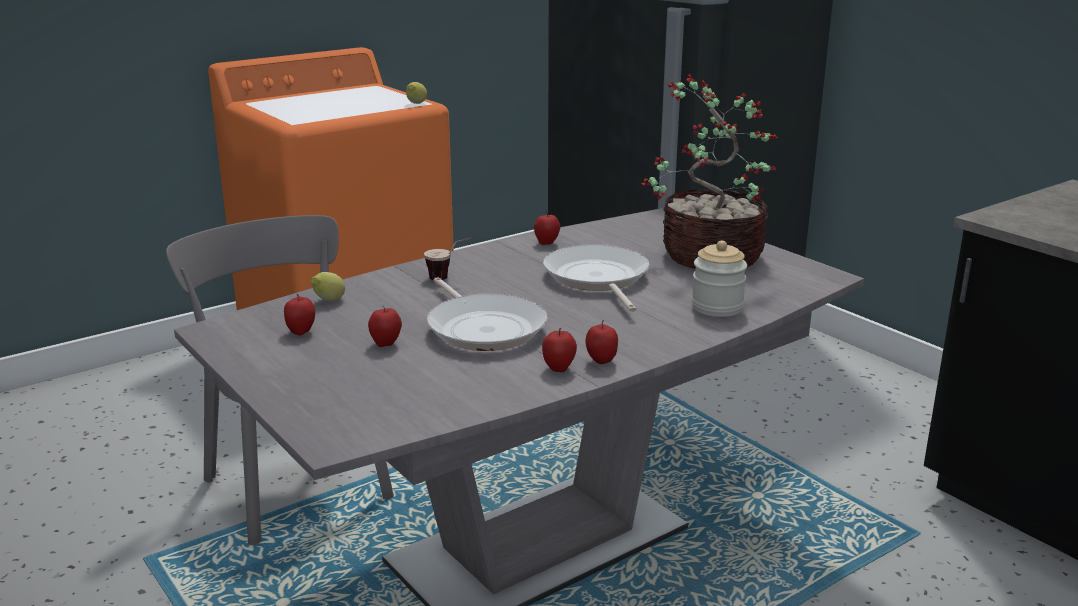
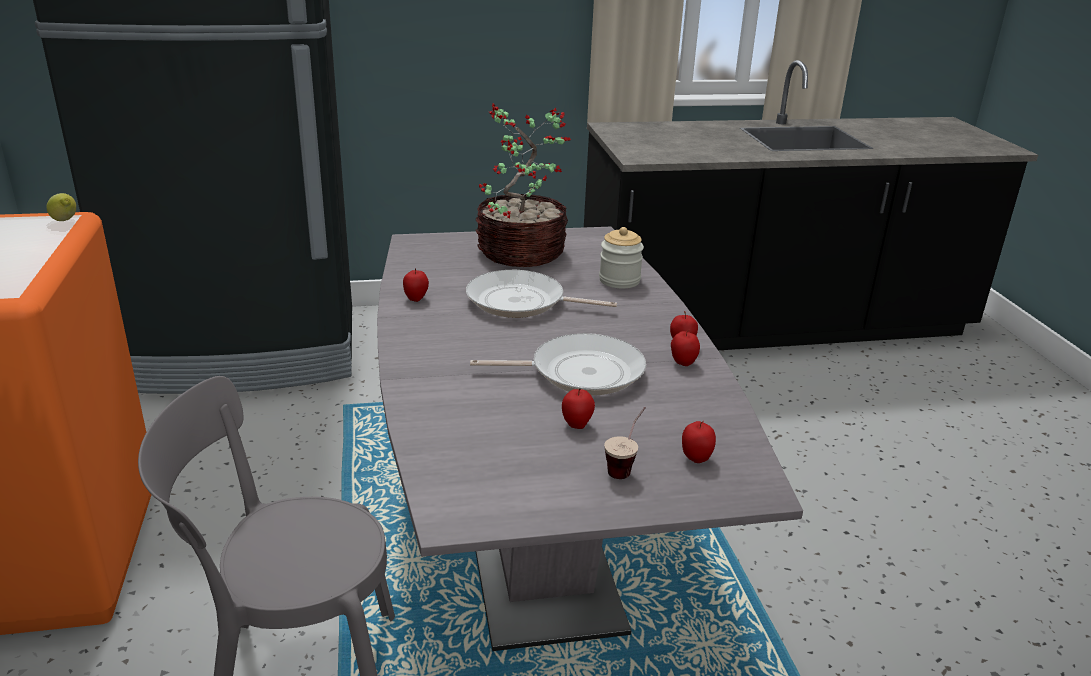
camera: 65 degrees left, 5 degrees up
(301, 332) = (508, 464): apple -> apple (696, 458)
(328, 301) = (441, 433): lemon -> none
(449, 278) = (450, 360): cup -> cup (625, 466)

